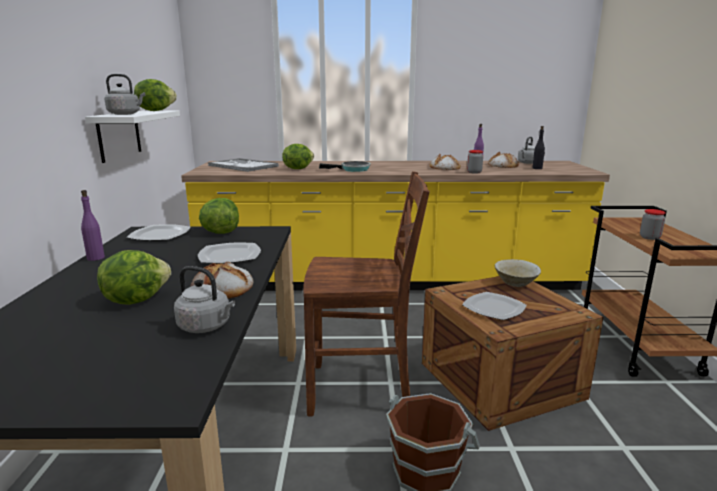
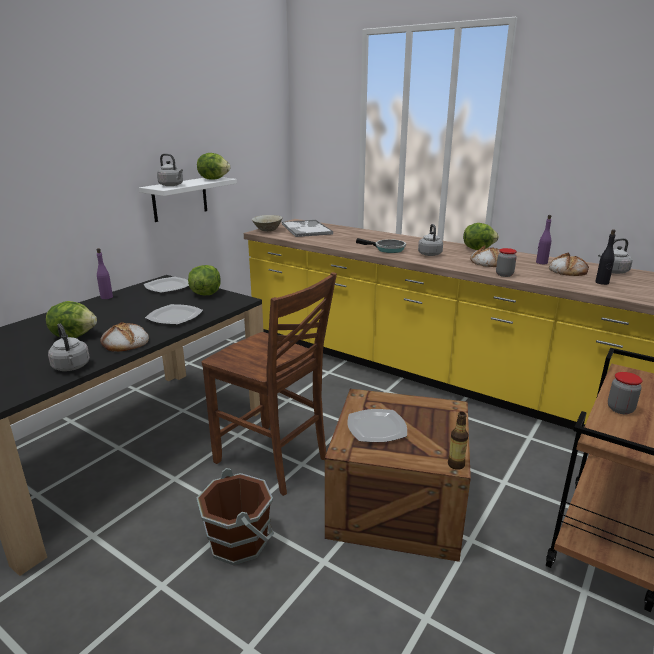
camera: 35 degrees right, 5 degrees up
(297, 169) = (342, 240): lettuce -> lettuce (477, 249)
(392, 168) = (429, 254): none -> grey kettle
(515, 283) = (444, 412): beige bowl -> beige bowl (267, 230)
(582, 312) = (456, 464): none -> bottle

